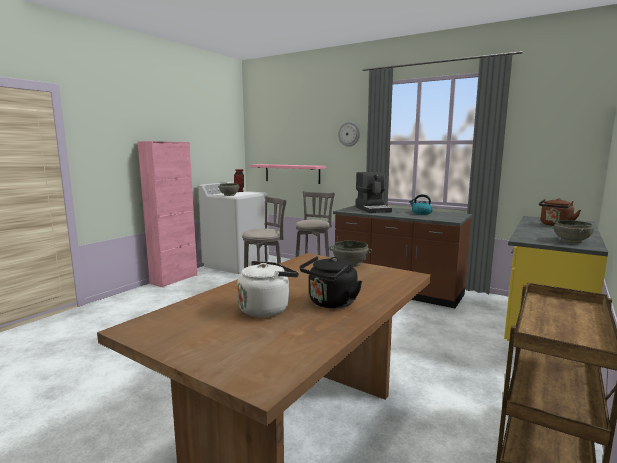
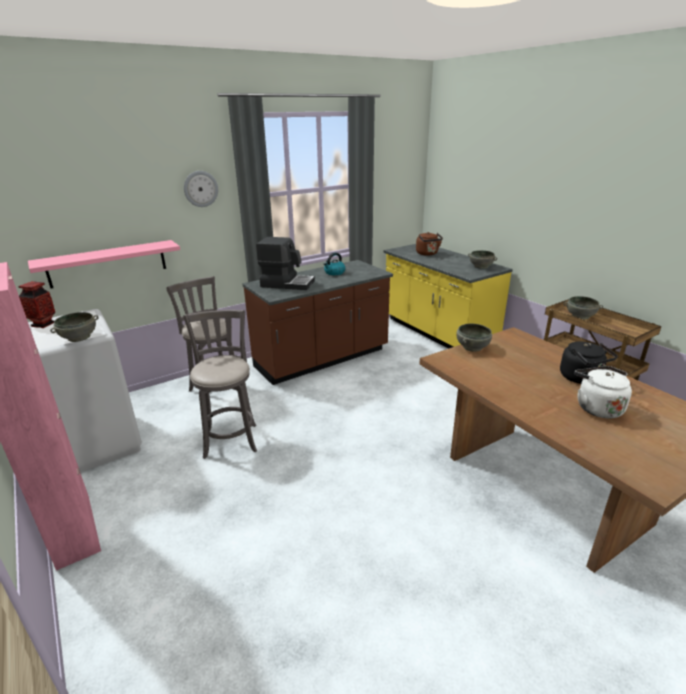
camera: 65 degrees left, 15 degrees up
(562, 310) = (580, 316): none -> grey bowl

